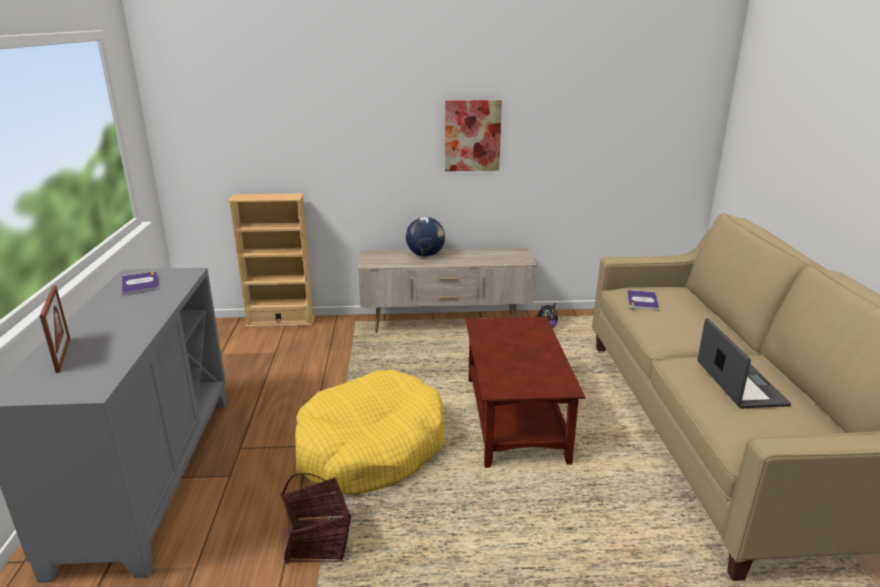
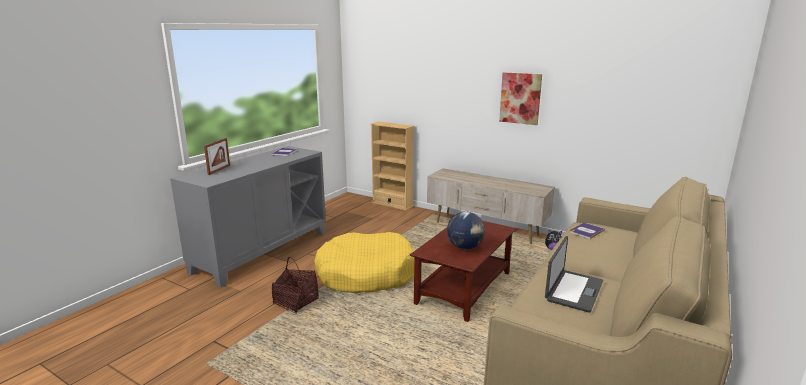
camera: 35 degrees right, 5 degrees down
(426, 255) = (477, 177): globe -> globe (465, 247)

